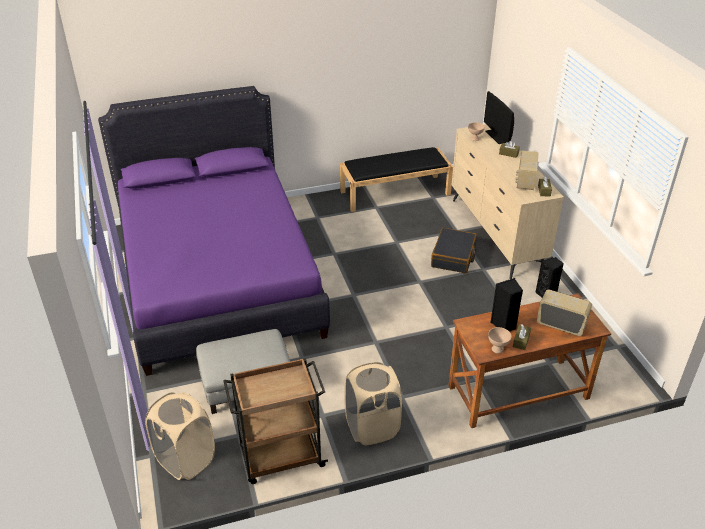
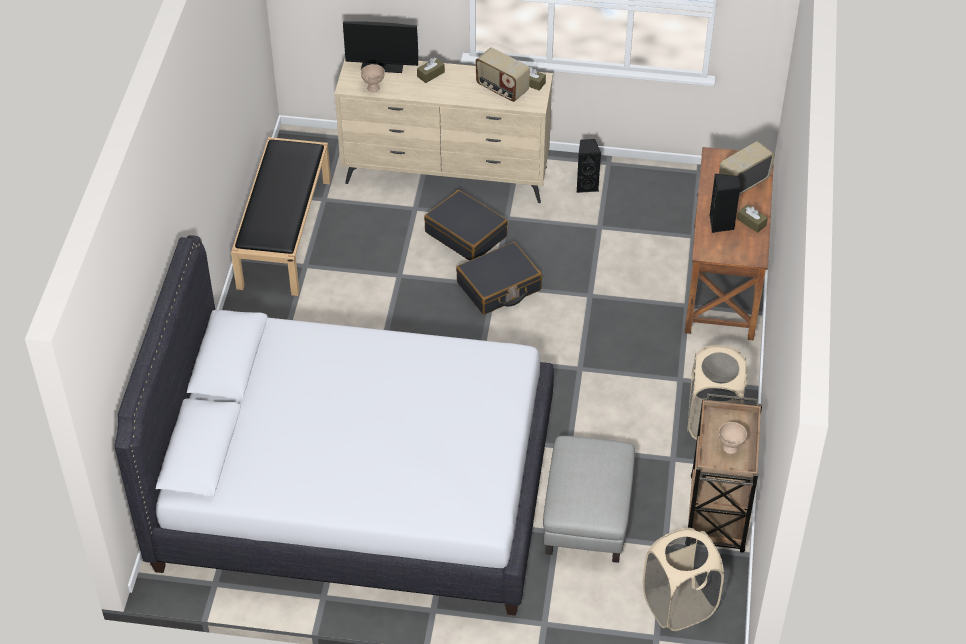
camera: 65 degrees left, 10 degrees up
(217, 278) = (355, 489): purple bed -> white bed
(420, 284) = (499, 287): none -> black suitcase
(497, 349) = (754, 245): beige bowl -> beige bowl (729, 448)

